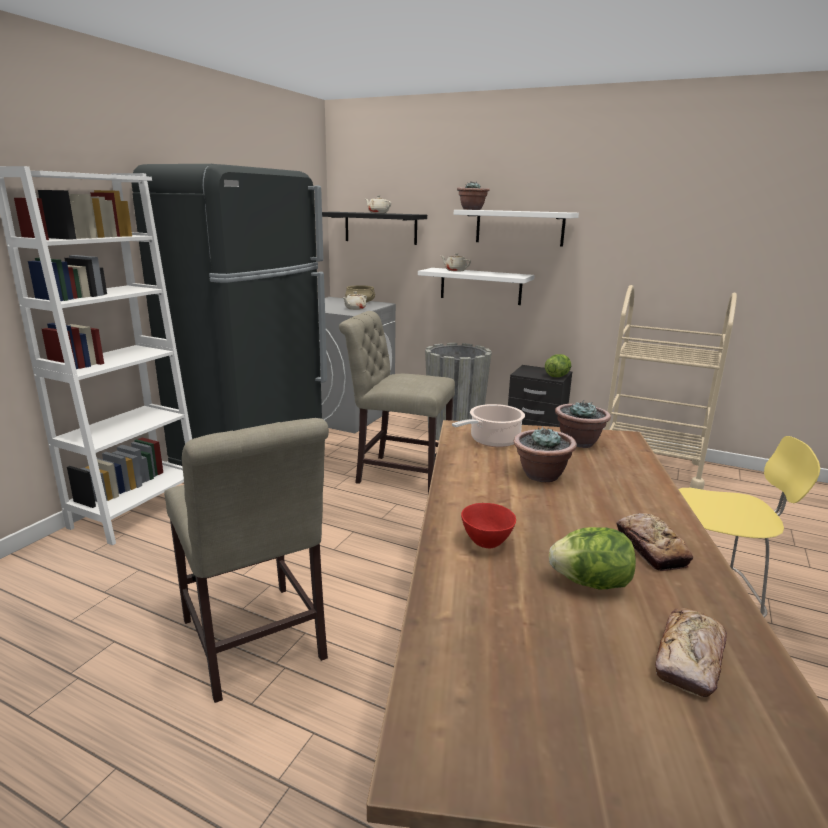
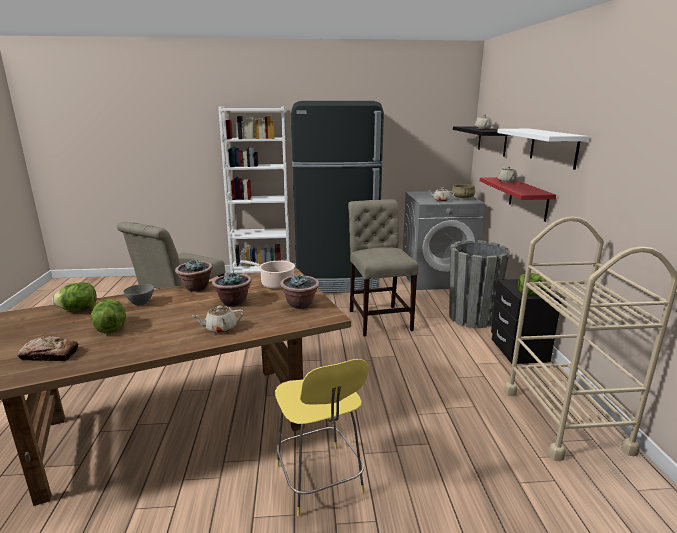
camera: 60 degrees right, 0 degrees up
(467, 613) = (79, 310): none -> lettuce
(472, 209) = (516, 129): potted plant -> potted plant (196, 288)
(480, 286) = (528, 198): white shelf -> red shelf
(487, 543) = (141, 303): red bowl -> grey bowl
(633, 497) = (220, 328): none -> beige teapot
(651, 548) = (154, 339): bread -> none

